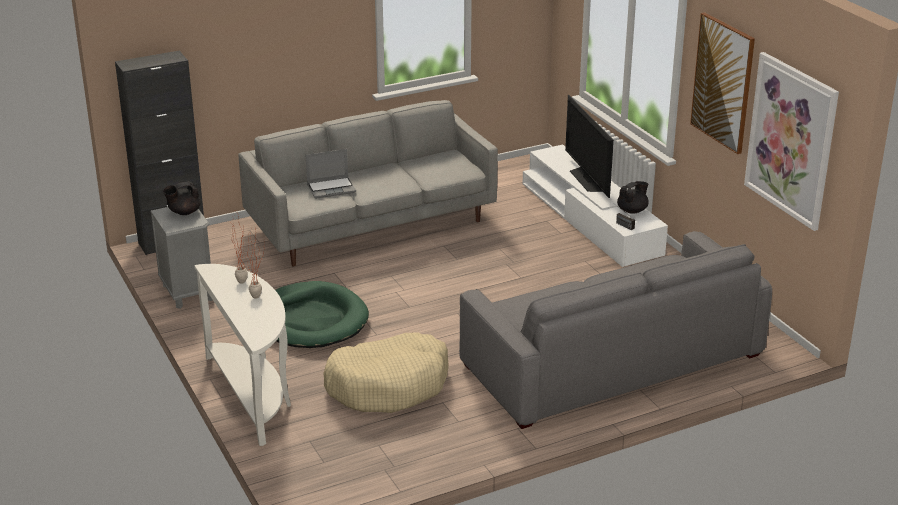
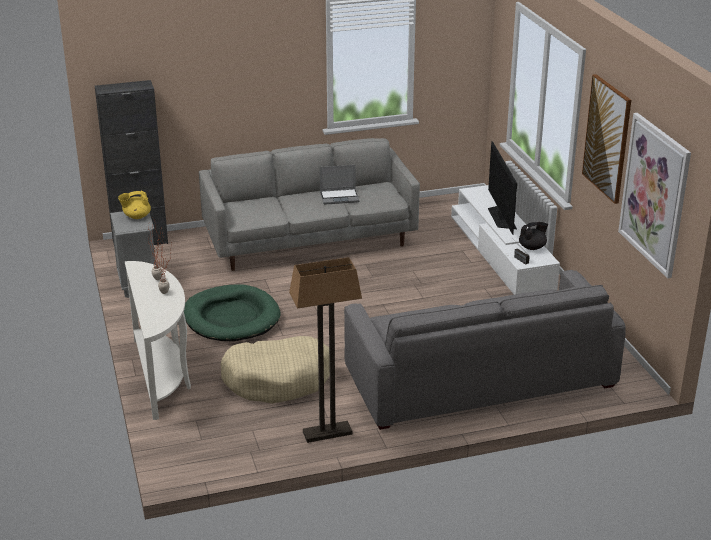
camera: 10 degrees right, 0 degrees up
(184, 212) = (136, 216): black teapot -> yellow teapot
(331, 188) = (271, 207): laptop -> laptop (340, 197)
(464, 440) = (327, 433): none -> floor lamp

